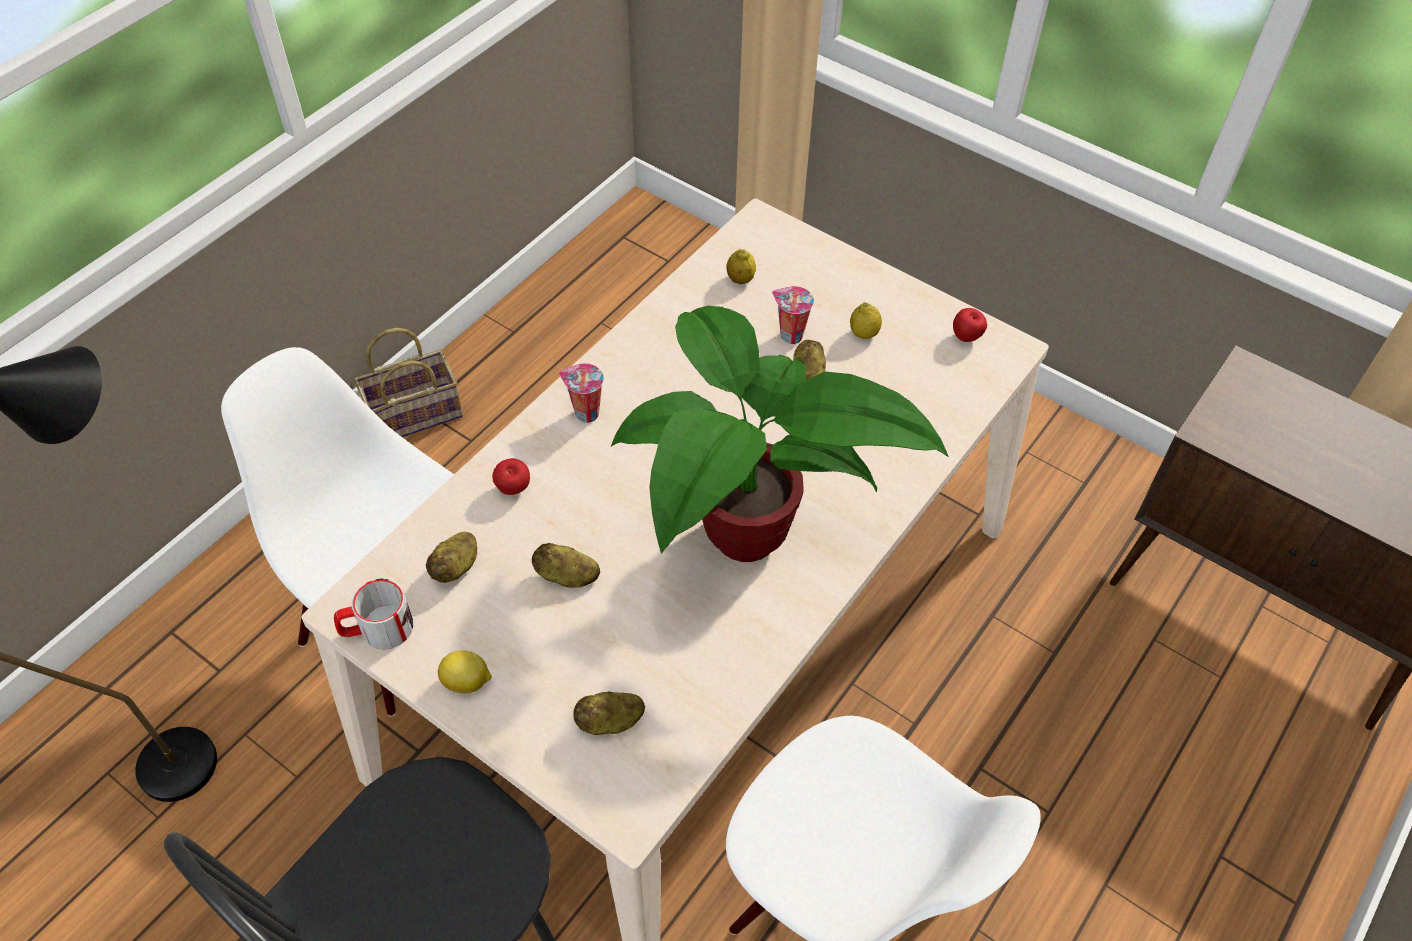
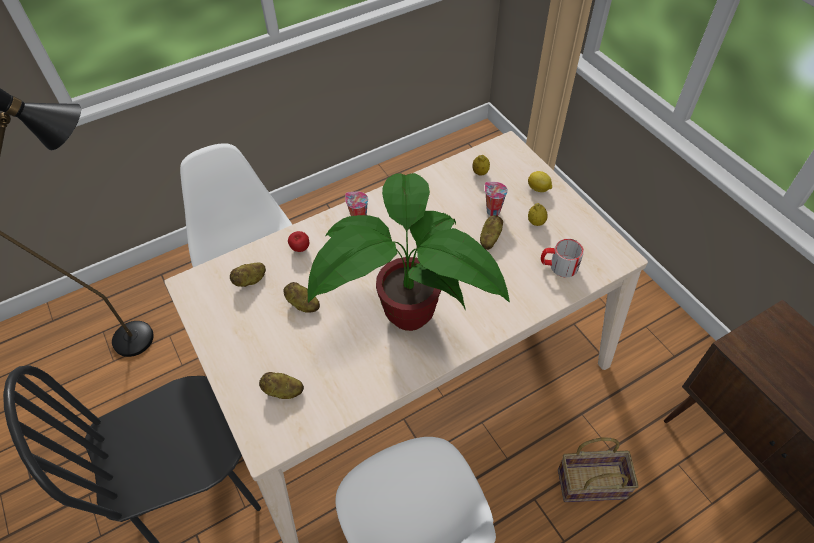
camera: 25 degrees right, 0 degrees up
(377, 629) = (195, 299): mug -> mug (558, 266)
(416, 412) = (322, 203): basket -> basket (593, 482)
(467, 682) = (223, 342): lemon -> lemon (538, 189)
(966, 338) = (597, 242): apple -> none

